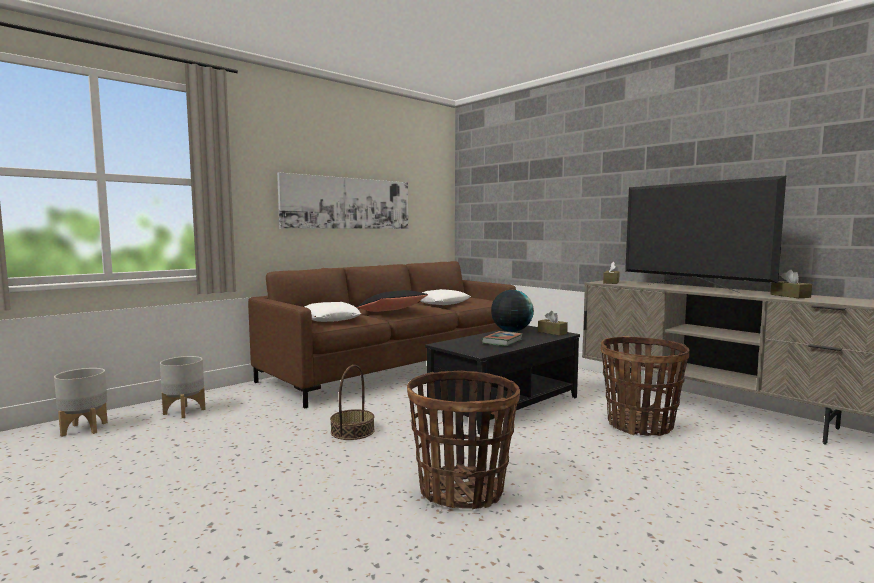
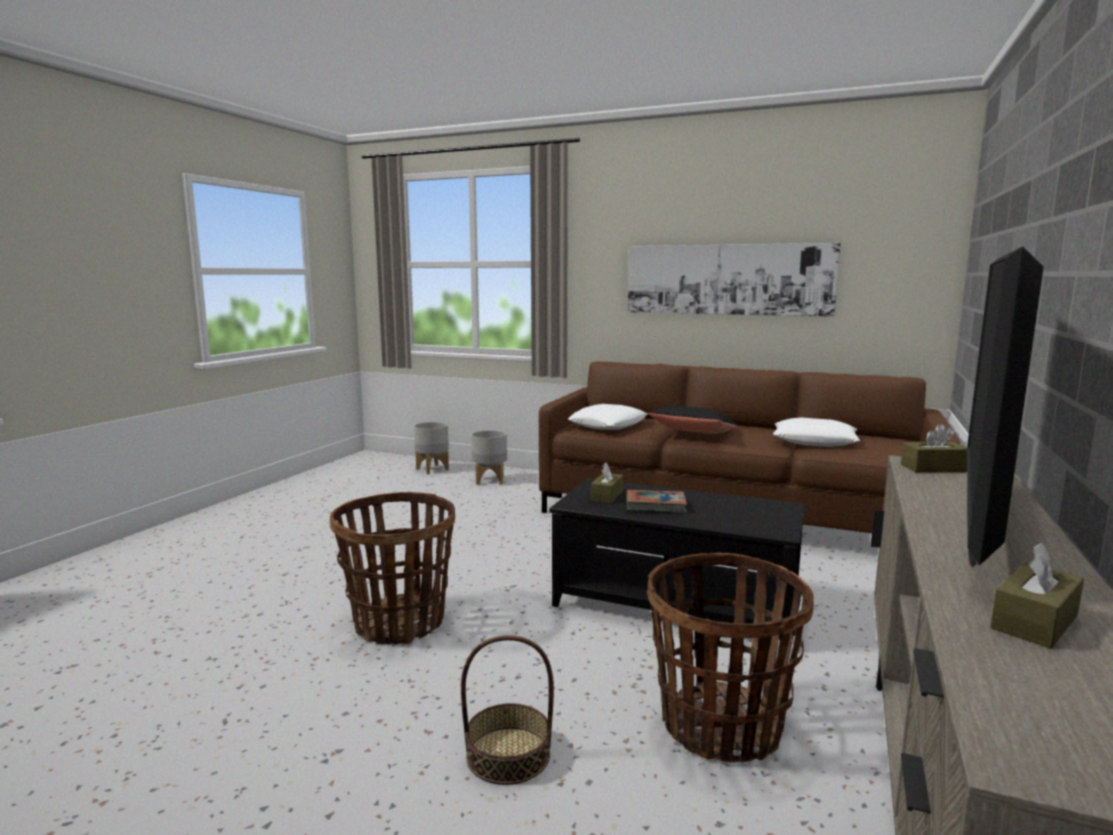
camera: 65 degrees right, 5 degrees up
(352, 431) = (503, 544): basket -> basket (508, 755)
(511, 331) = (736, 502): globe -> none
(552, 332) = (771, 524): brown tissue box -> brown tissue box (607, 496)

